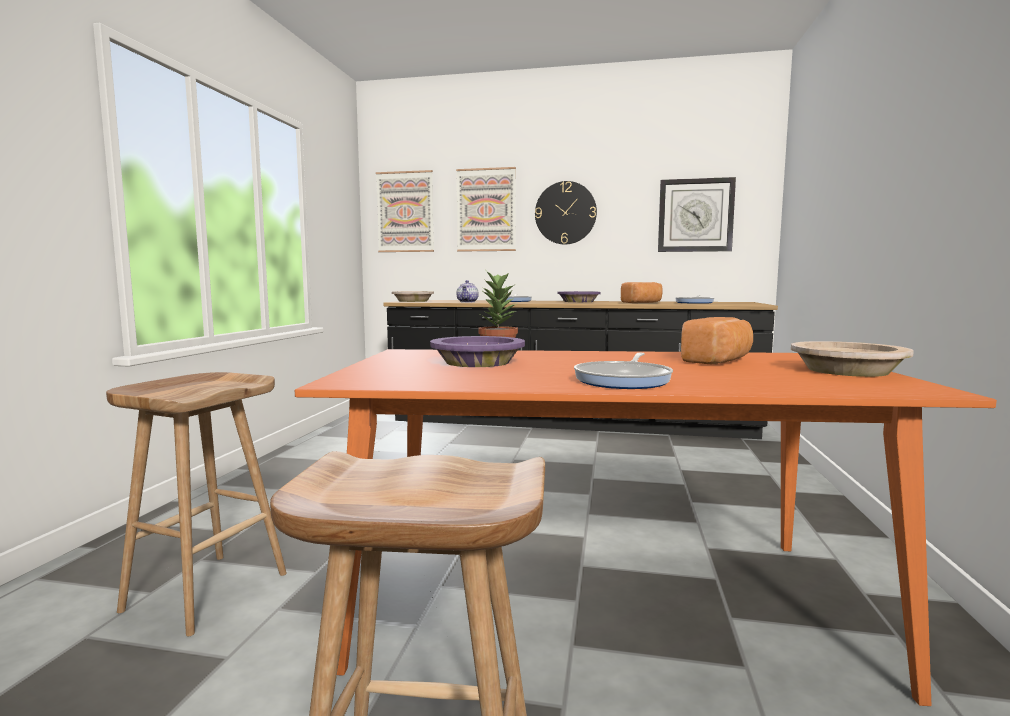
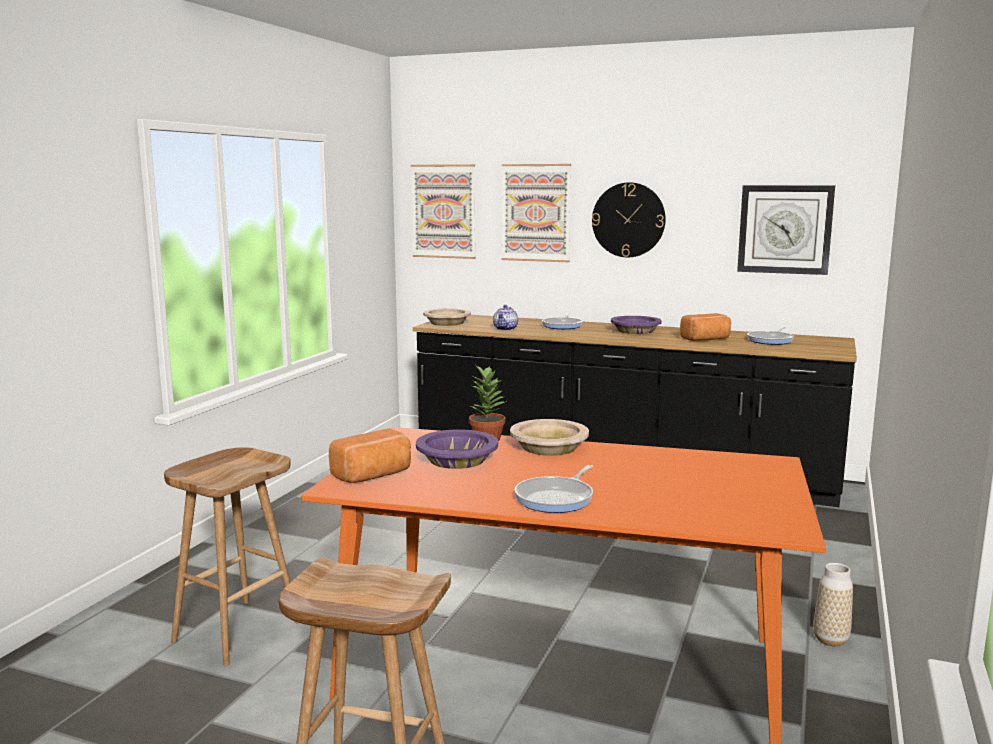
camera: 10 degrees right, 5 degrees up
(719, 361) = (675, 469): bread -> bread (374, 475)
(846, 543) = (830, 640): none -> vase
(847, 370) = (769, 494): beige bowl -> beige bowl (549, 447)

